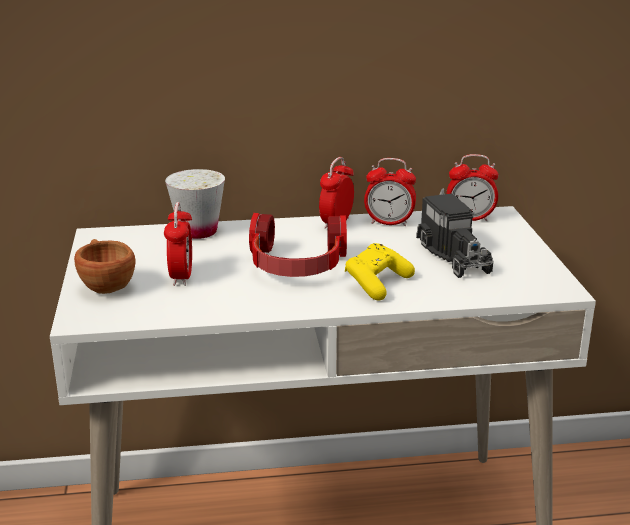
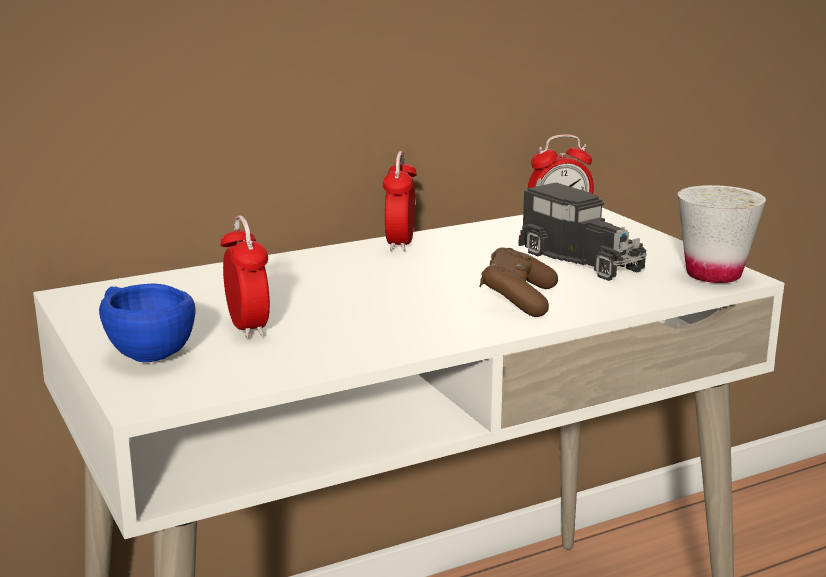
camera: 20 degrees left, 5 degrees down
(105, 285) = (143, 352): brown cup -> blue cup
(198, 232) = (221, 274): white cup -> white cup (713, 274)
(296, 266) = (395, 294): headphones -> none
(377, 284) = (518, 300): yellow game controller -> brown game controller
(389, 223) = (466, 236): alarm clock -> none

